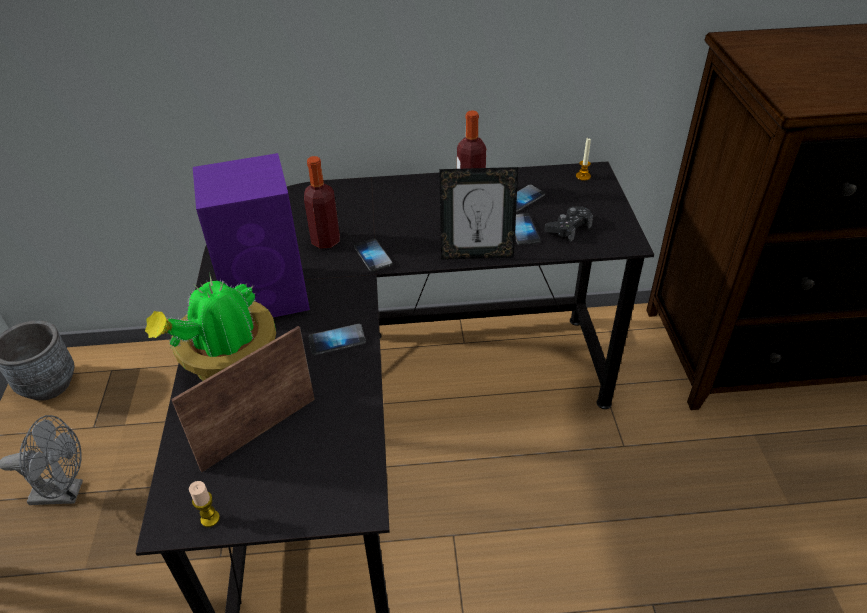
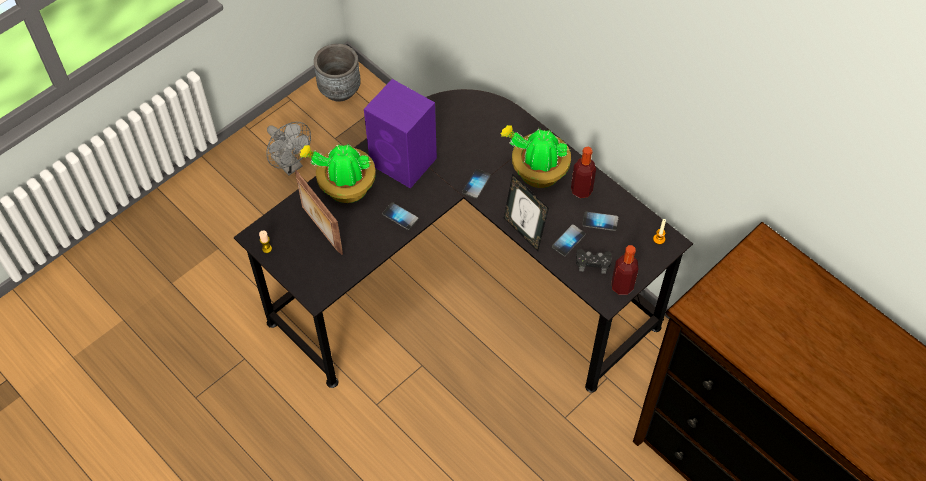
camera: 50 degrees right, 15 degrees up
(258, 432) = (320, 229): picture frame -> picture frame turned 135 degrees counterclockwise
(325, 241) = (468, 153): bottle -> bottle (622, 286)
(413, 208) = (537, 172): none -> potted plant

